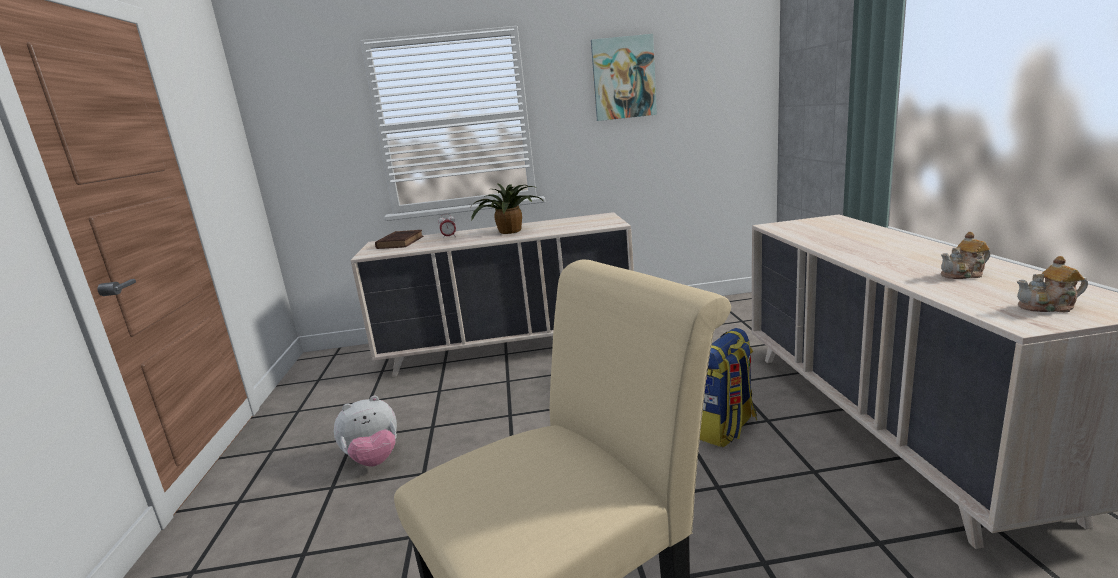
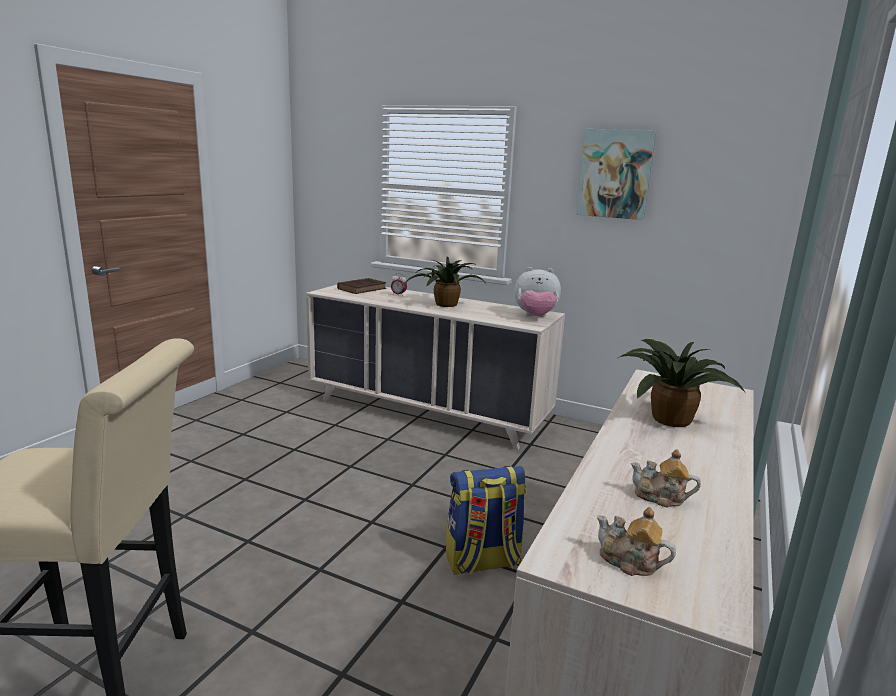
camera: 30 degrees right, 0 degrees up
(374, 460) = (233, 455): plush toy -> plush toy (535, 317)
(847, 240) = (670, 418): none -> potted plant

